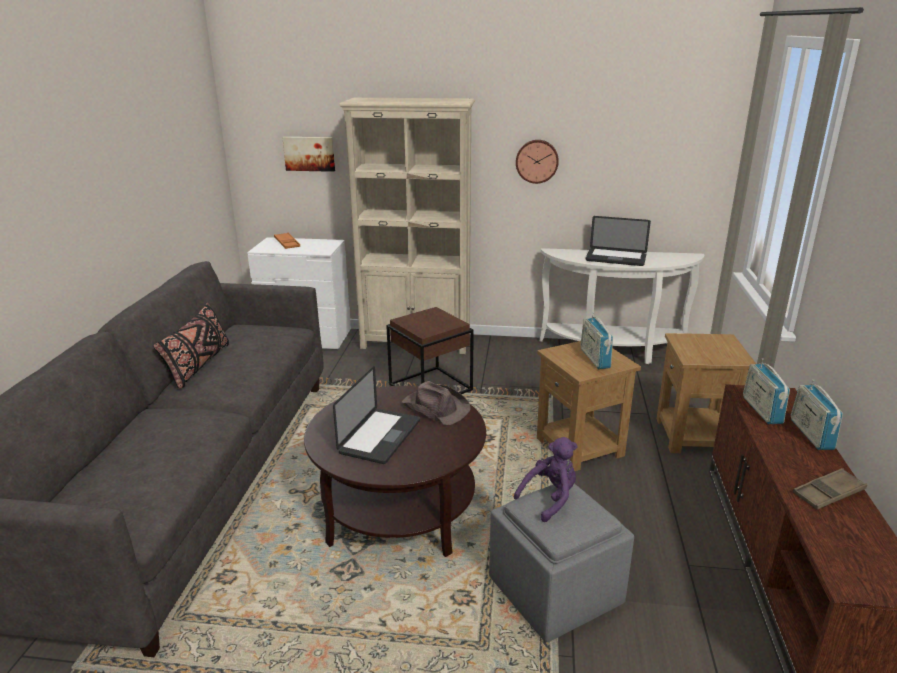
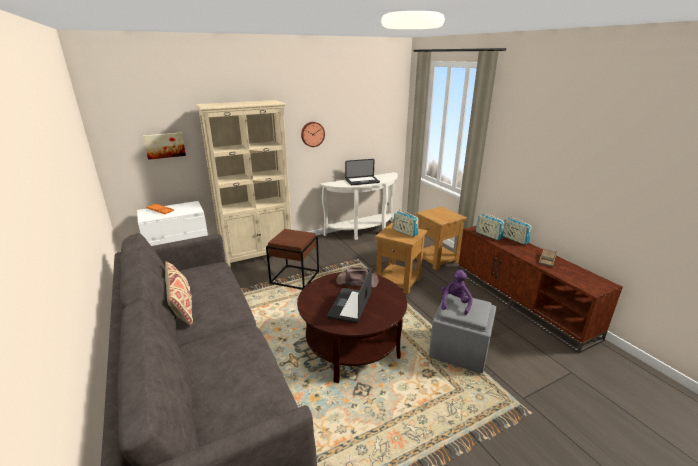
camera: 35 degrees left, 0 degrees up
(198, 365) = (181, 306): black pillow -> beige pillow
(380, 437) = (350, 306): laptop -> laptop turned 150 degrees counterclockwise

